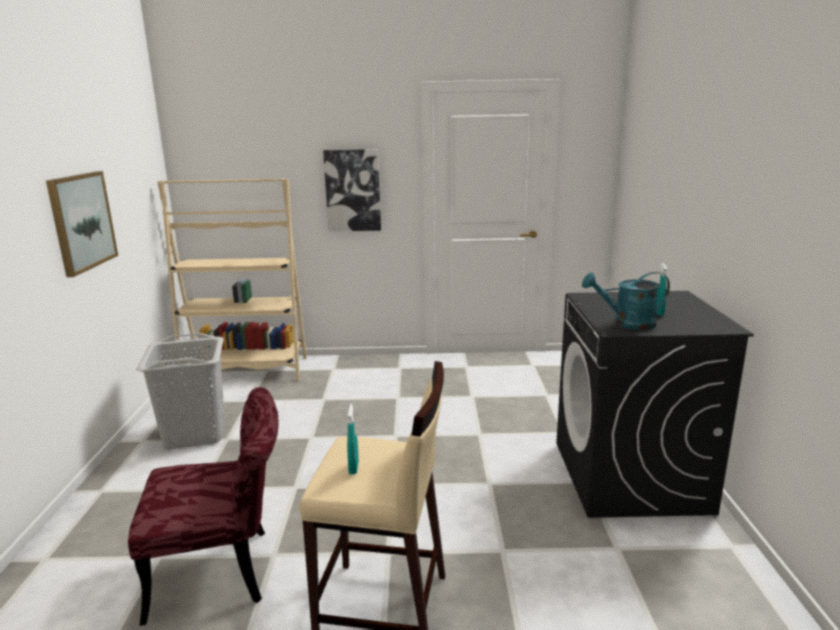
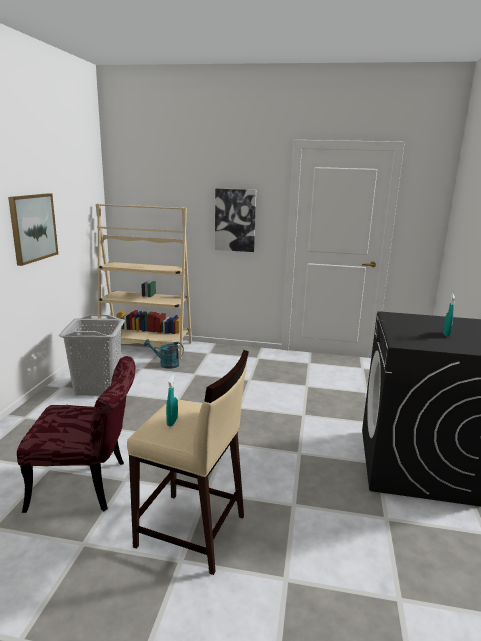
camera: 10 degrees right, 0 degrees up
(627, 323) = (415, 339): turquoise watering can -> turquoise watering can (166, 364)

